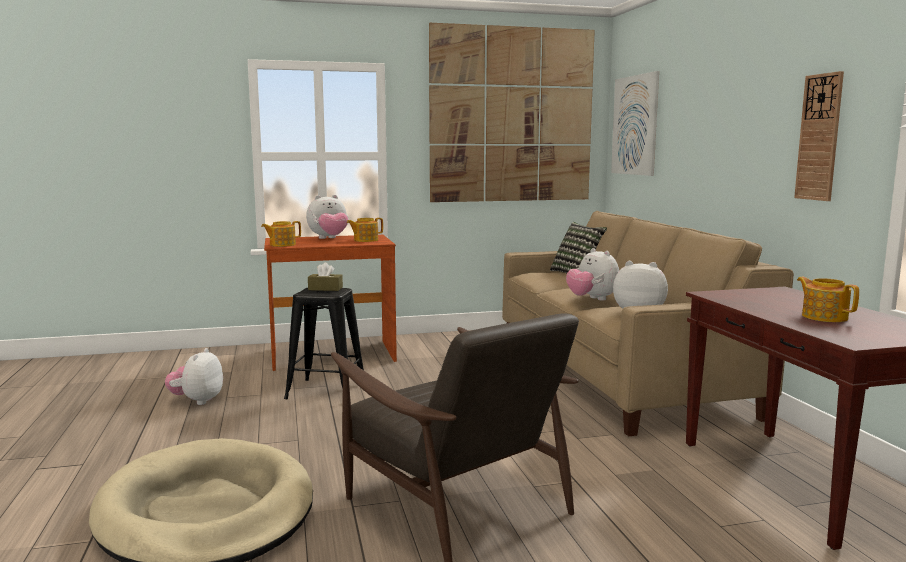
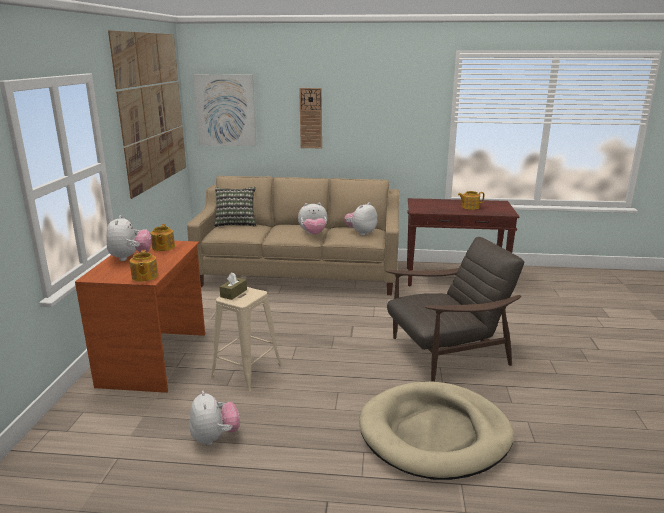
camera: 70 degrees left, 10 degrees up
(197, 401) = (215, 437): plush toy -> plush toy turned 135 degrees counterclockwise
(327, 391) = (247, 371): black stool -> beige stool
(819, 137) = (403, 124): wall clock -> wall clock (311, 118)

